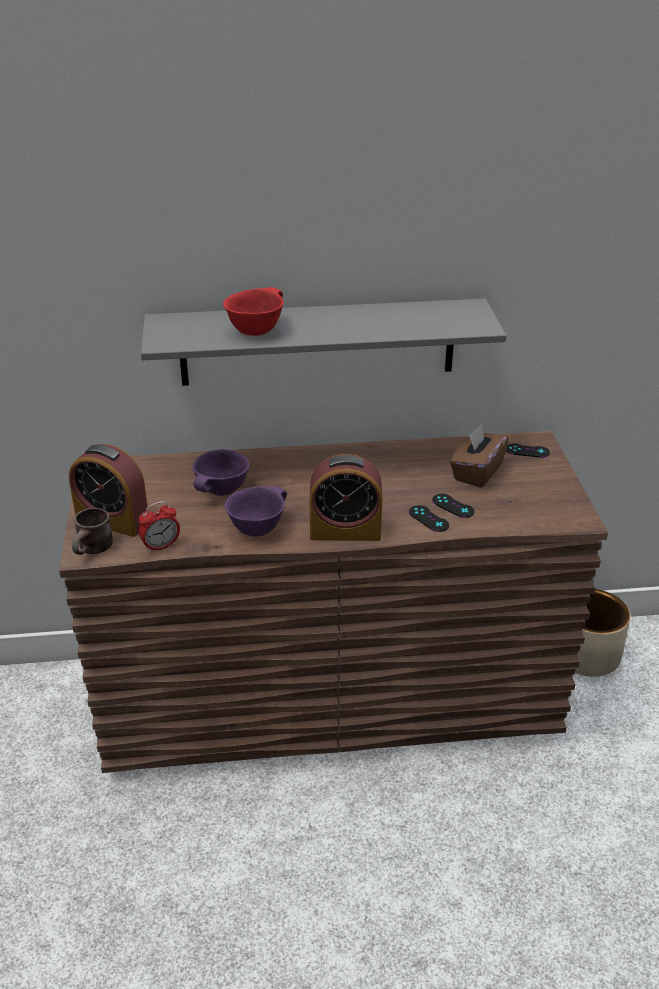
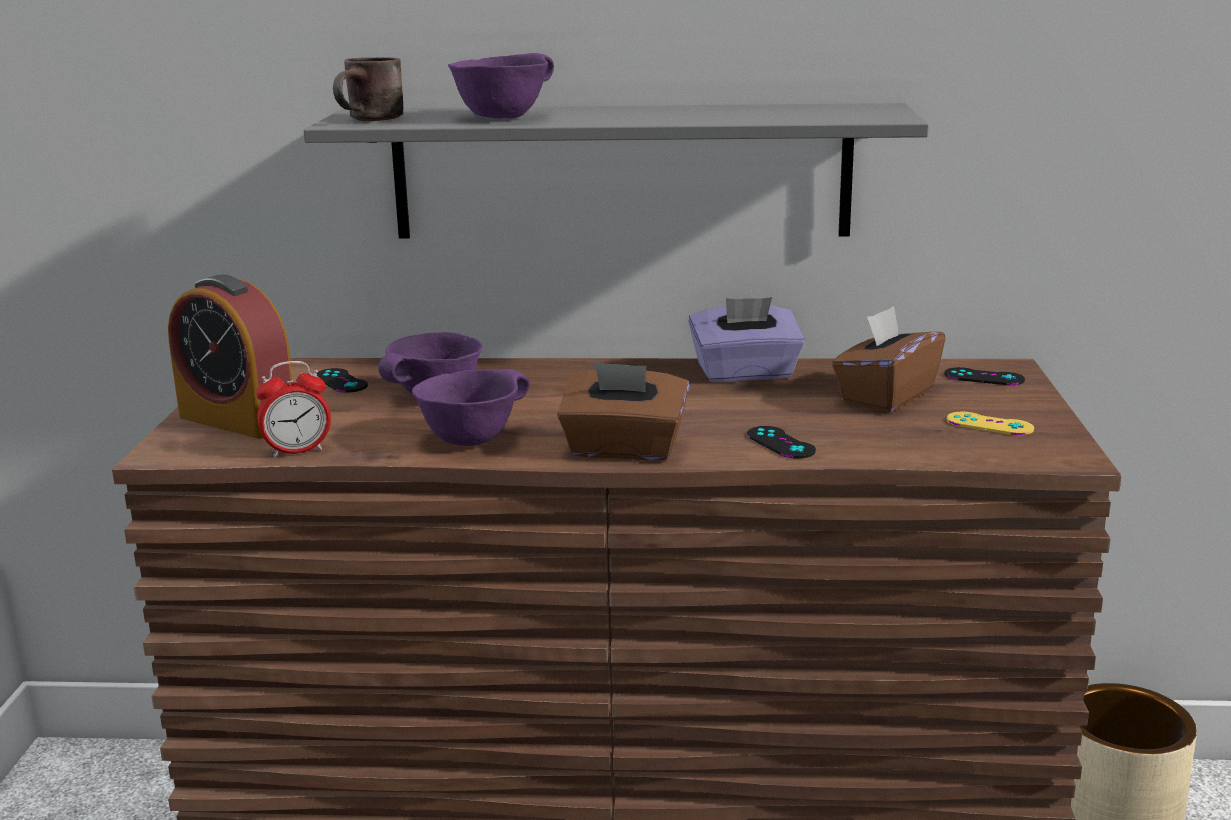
camera: 10 degrees right, 15 degrees down
(95, 550) = (186, 450): brown mug -> brown mug (373, 120)
(255, 331) = (502, 117): red bowl -> purple bowl
(345, 531) = (624, 449): alarm clock -> brown tissue box
(394, 456) = (745, 373): none -> purple tissue box
(453, 506) = (830, 431): black game controller -> black game controller (341, 381)
(536, 494) = (989, 424): none -> yellow game controller

